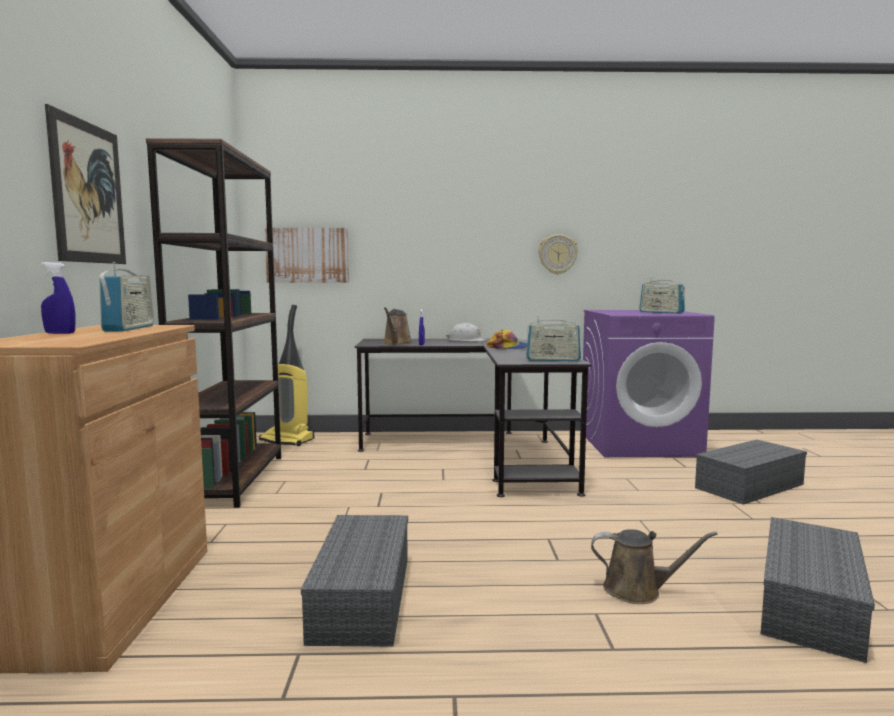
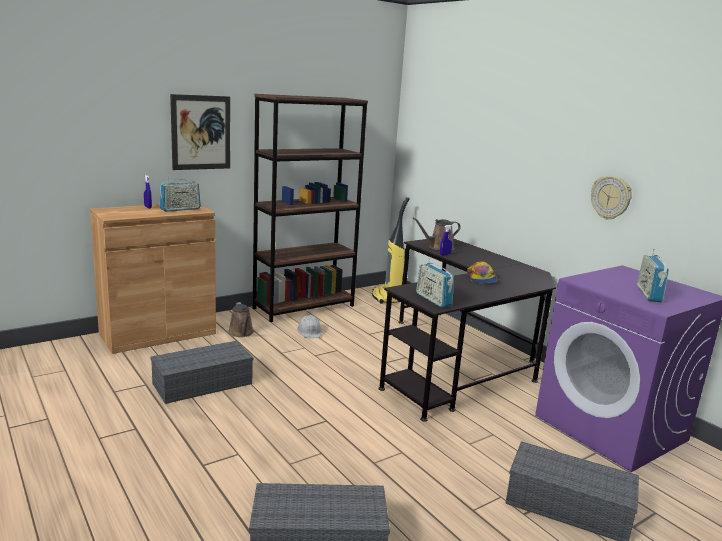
camera: 55 degrees right, 10 degrees up
(307, 255) = (427, 159): picture -> none
(466, 341) = (497, 262): white hard hat -> white hard hat (309, 331)
(638, 590) = (279, 465): brown watering can -> brown watering can (241, 333)

